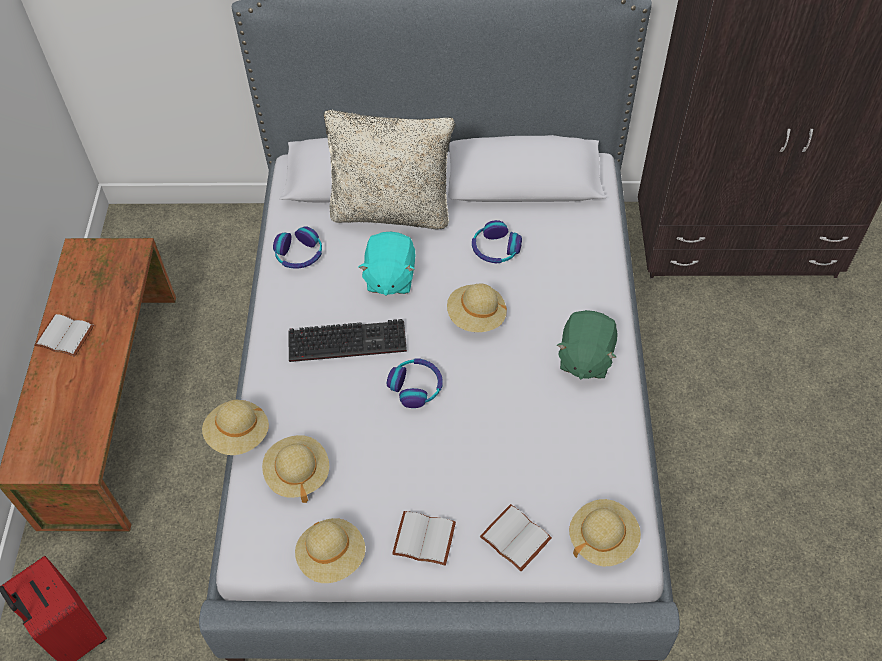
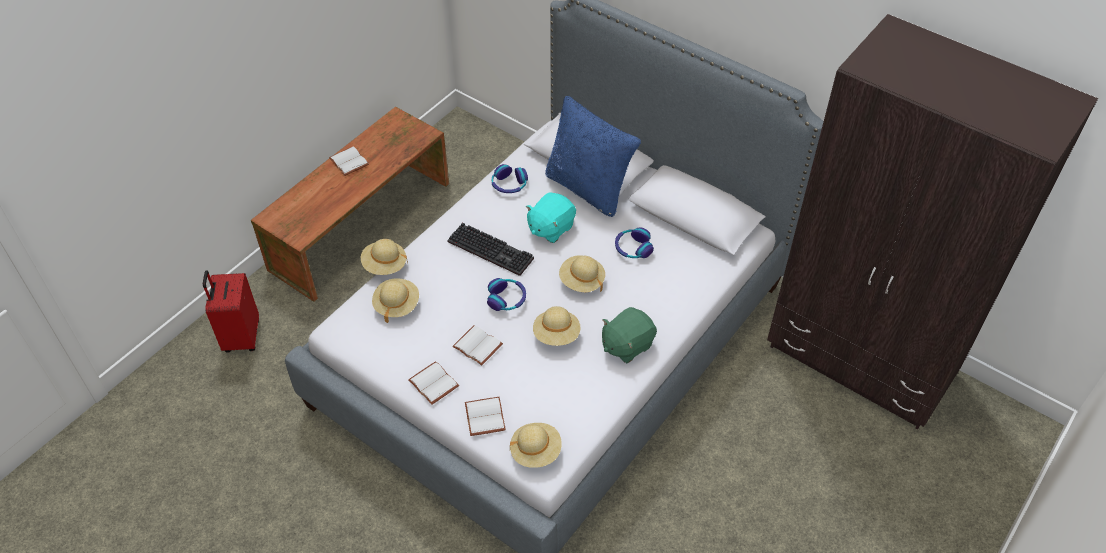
camera: 35 degrees right, 5 degrees down
(332, 557) = (375, 360): beige hat -> beige hat (556, 335)
(392, 214) = (587, 191): beige pillow -> blue pillow
(432, 463) = (476, 346): none -> white book

